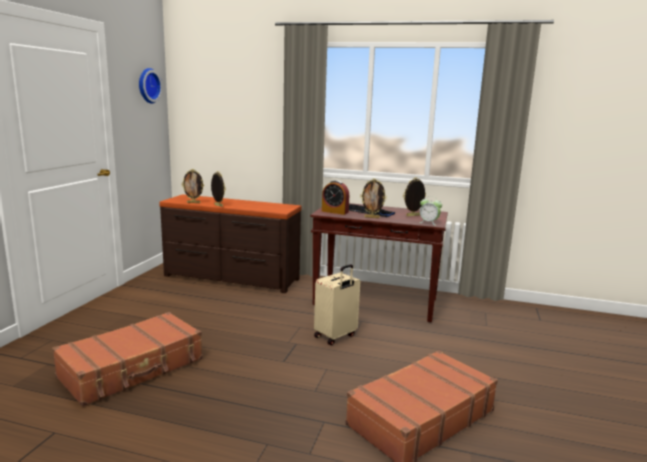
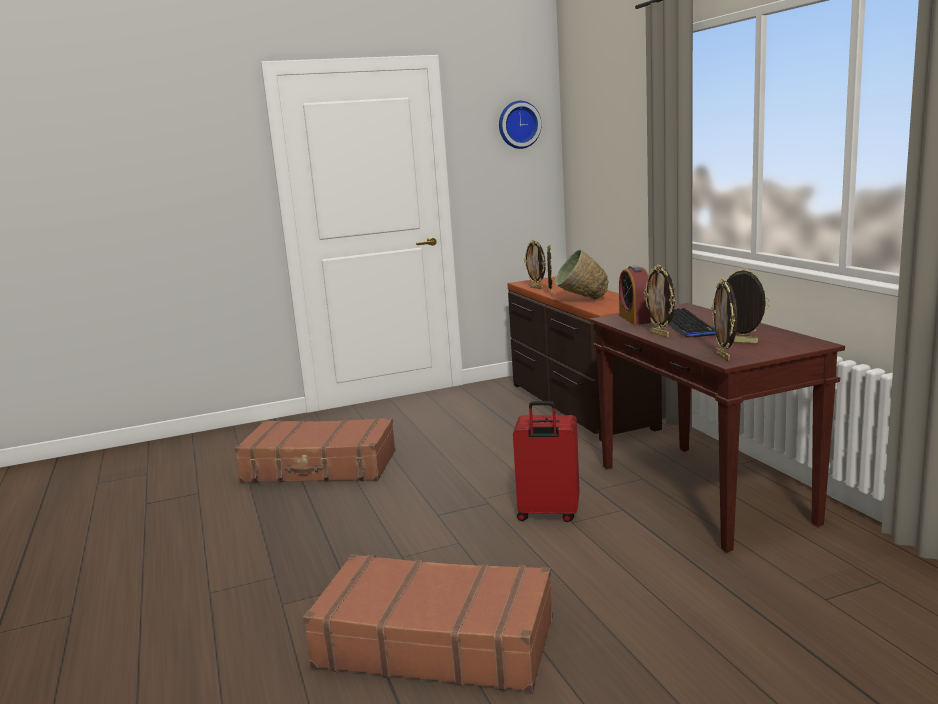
camera: 55 degrees right, 0 degrees up
(250, 207) = (580, 301): none -> green bowl
(336, 336) = (548, 514): beige suitcase -> red suitcase
(429, 223) = (724, 357): alarm clock -> picture frame

